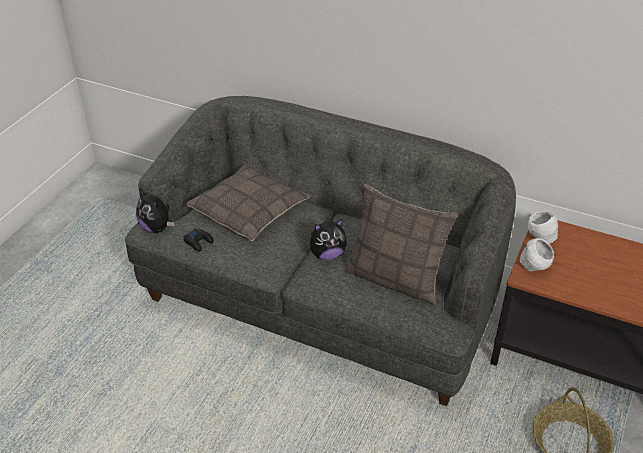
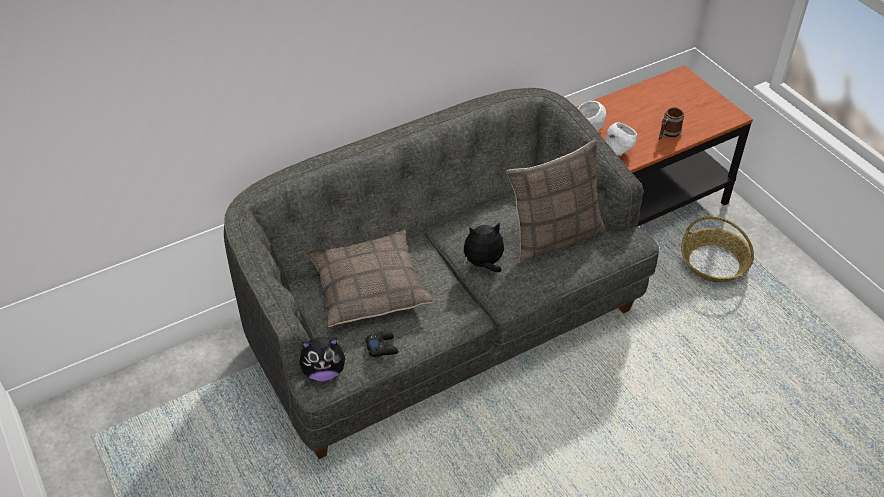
camera: 55 degrees left, 5 degrees up
(327, 254) = (483, 264): plush toy -> plush toy turned 120 degrees counterclockwise
(598, 289) = (668, 133): none -> mug

